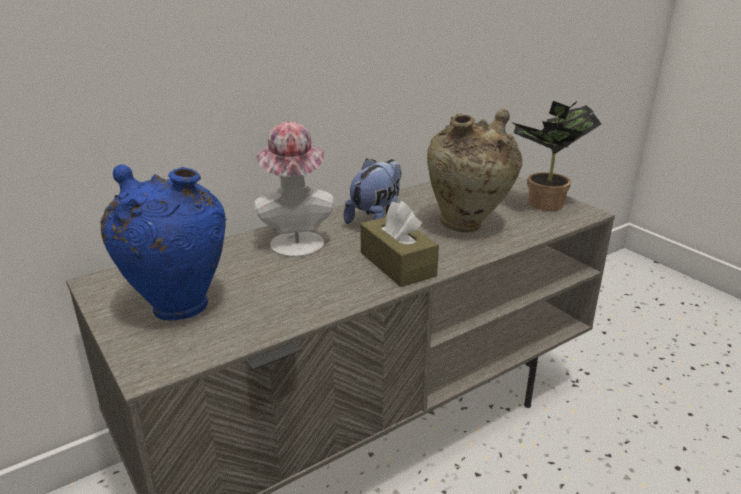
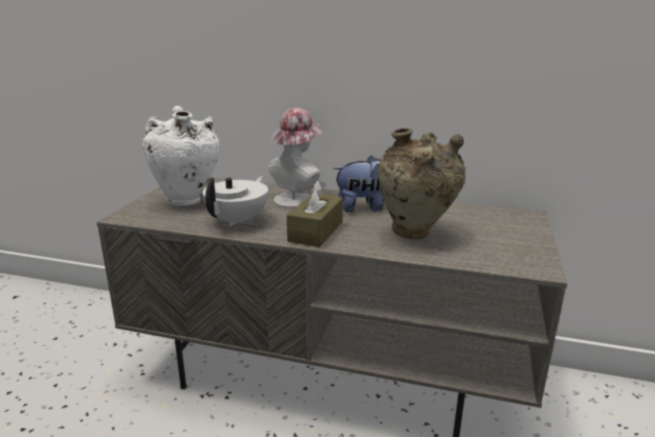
camera: 50 degrees right, 5 degrees down
(178, 305) = (187, 200): blue vase -> white vase
(303, 294) = (238, 221): none -> white teapot
(544, 206) = (512, 249): potted plant -> none

